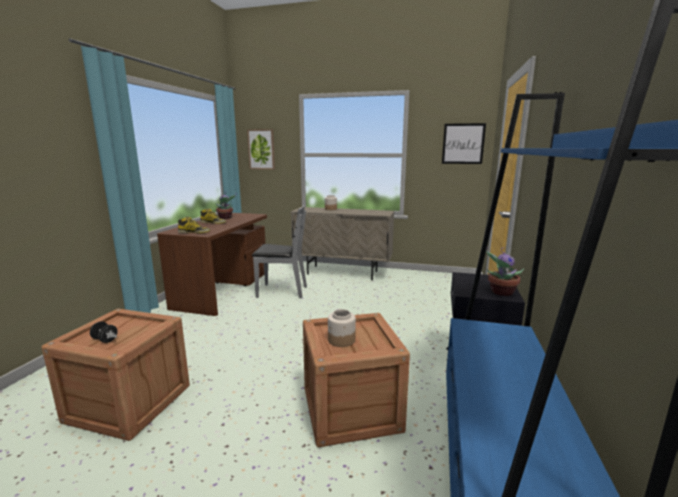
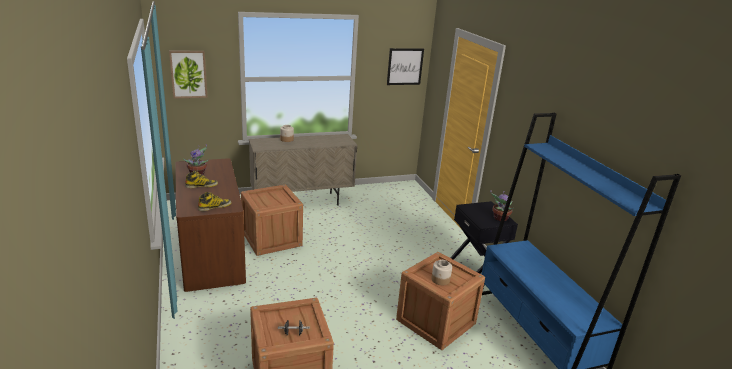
camera: 35 degrees left, 10 degrees up
(281, 291) = (272, 239): grey chair -> crate

